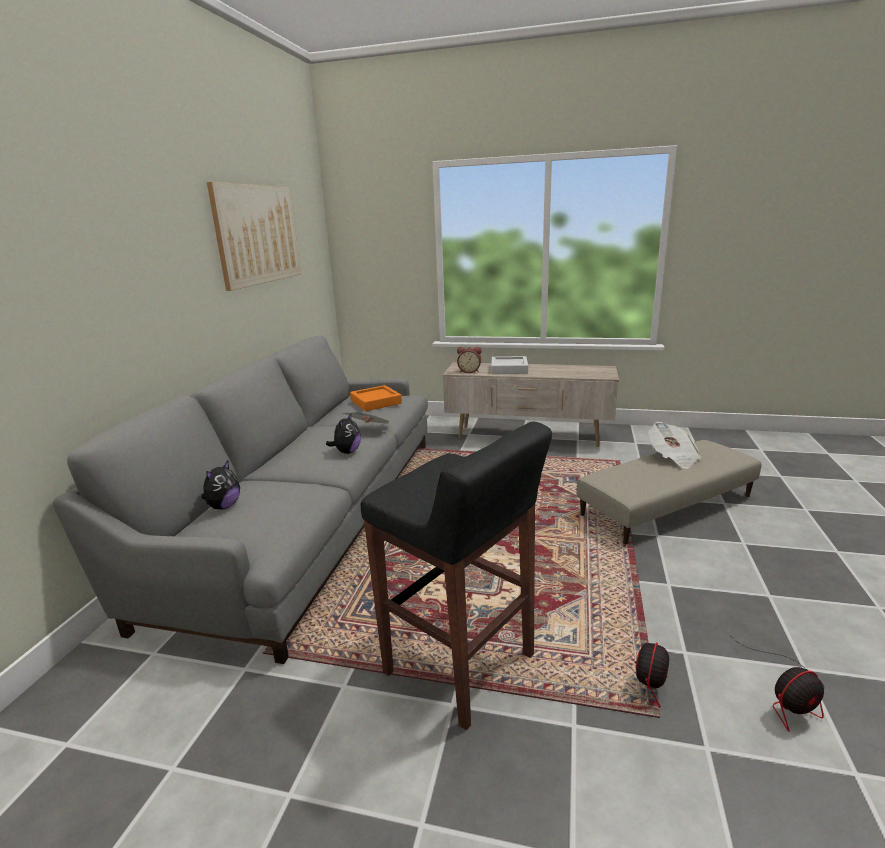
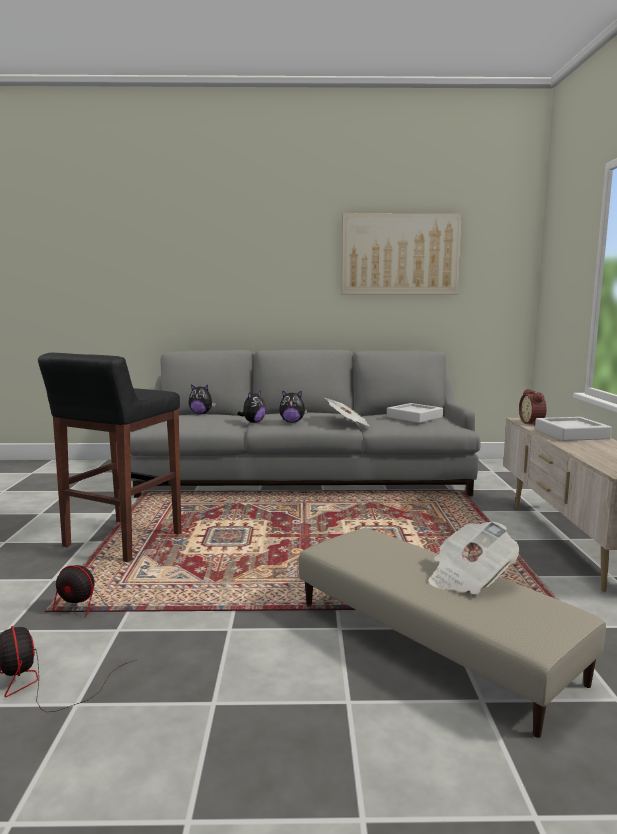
camera: 75 degrees right, 10 degrees down
(315, 474) = (253, 422): none -> plush toy
(376, 402) = (414, 417): orange tray -> grey tray

